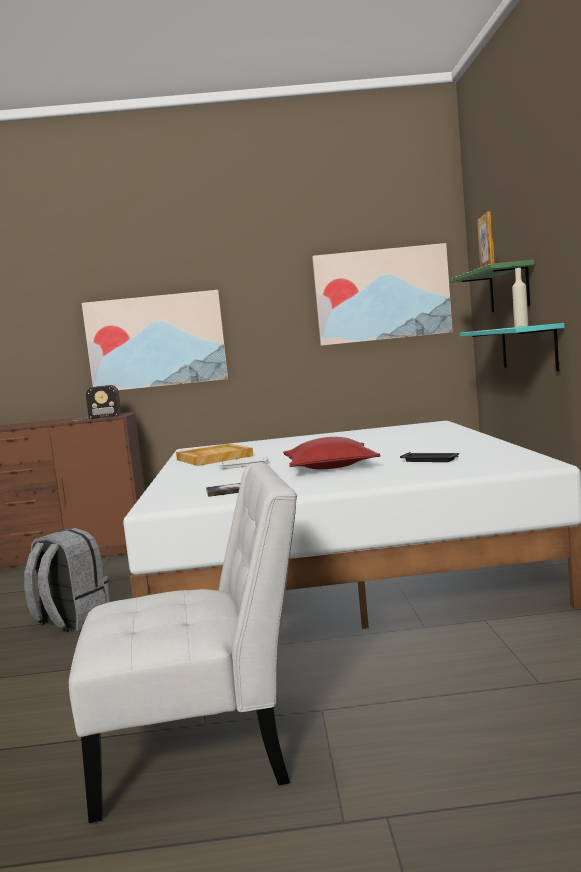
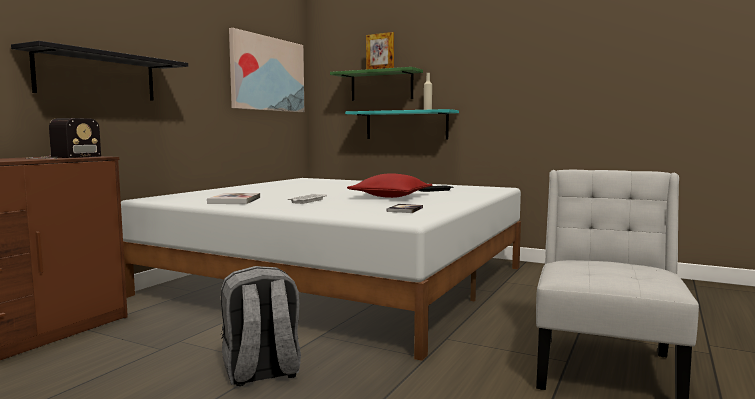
camera: 60 degrees left, 0 degrees up
(156, 341) = (97, 76): picture -> black shelf
(213, 458) = (234, 200): beige tray -> book

